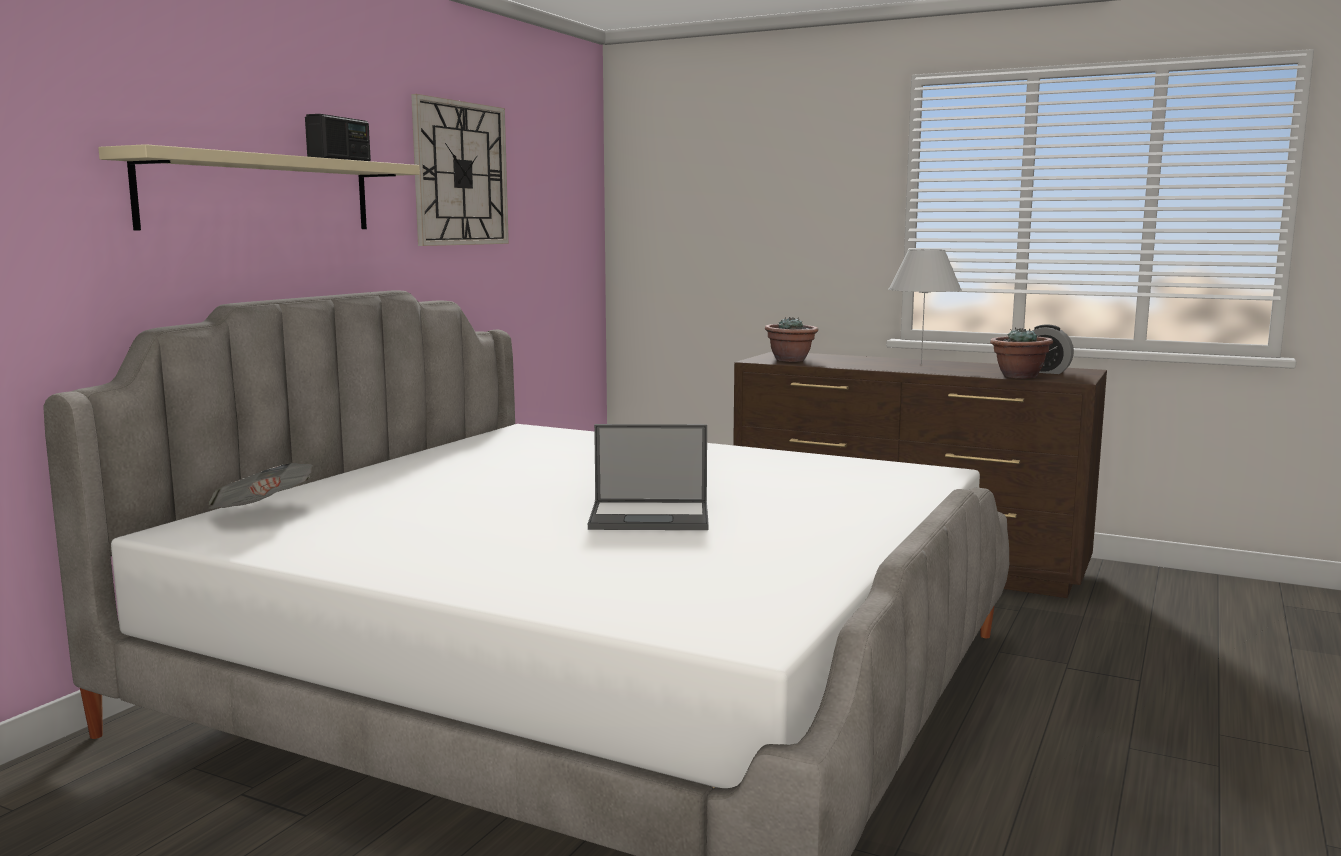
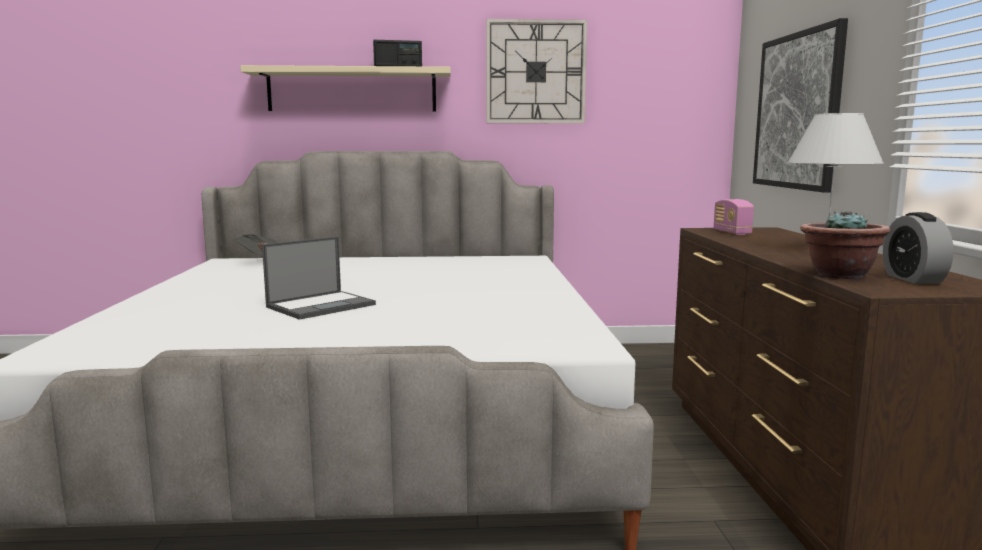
camera: 60 degrees right, 0 degrees up
(651, 517) = (322, 305): laptop -> laptop turned 105 degrees counterclockwise
(744, 234) = (797, 111): none -> picture
(791, 360) = (731, 232): potted plant -> radio

